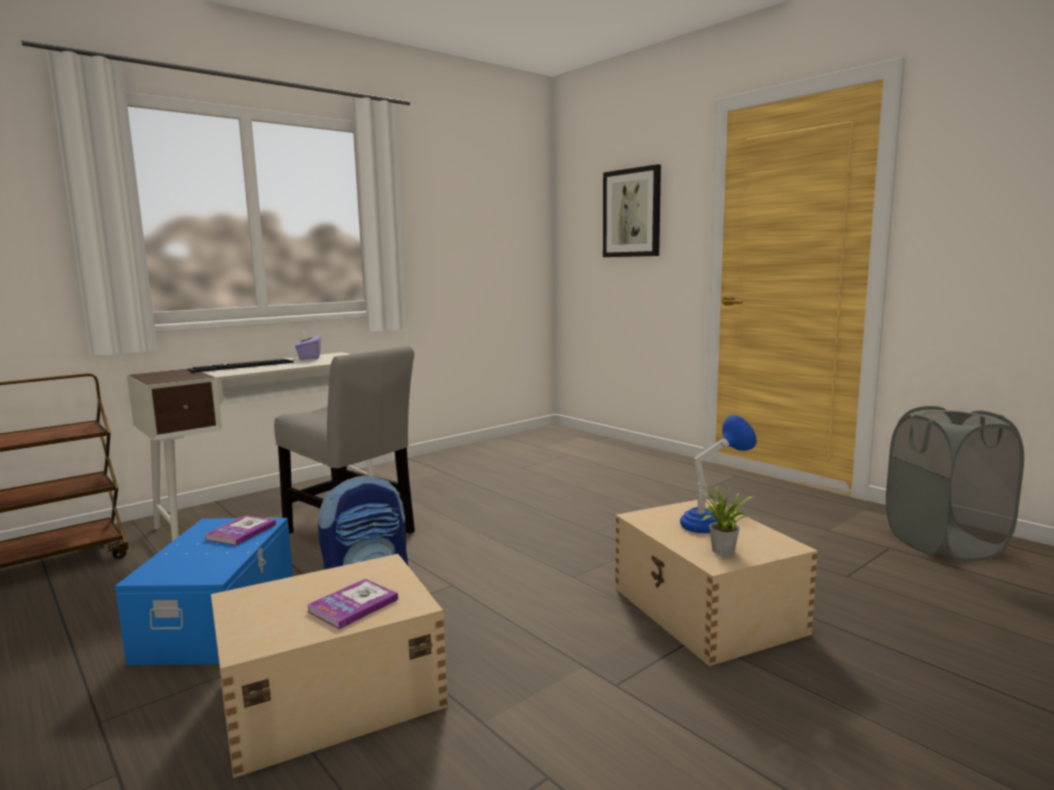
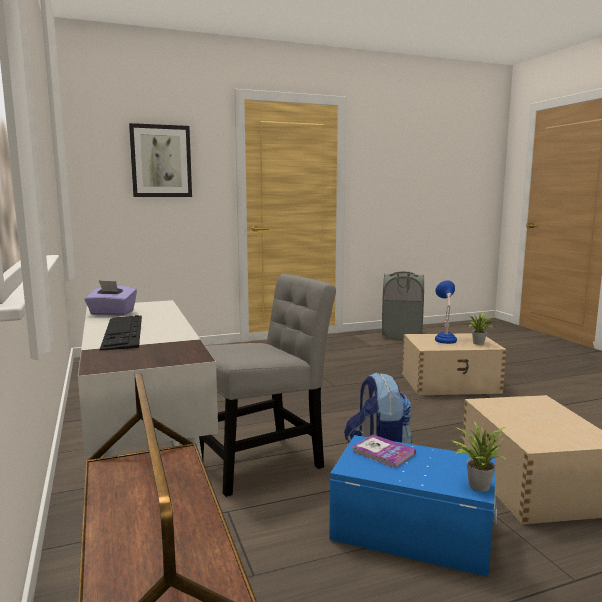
camera: 70 degrees left, 0 degrees up
(156, 576) = (476, 485): none -> potted plant
(353, 605) = (544, 413): book -> none

